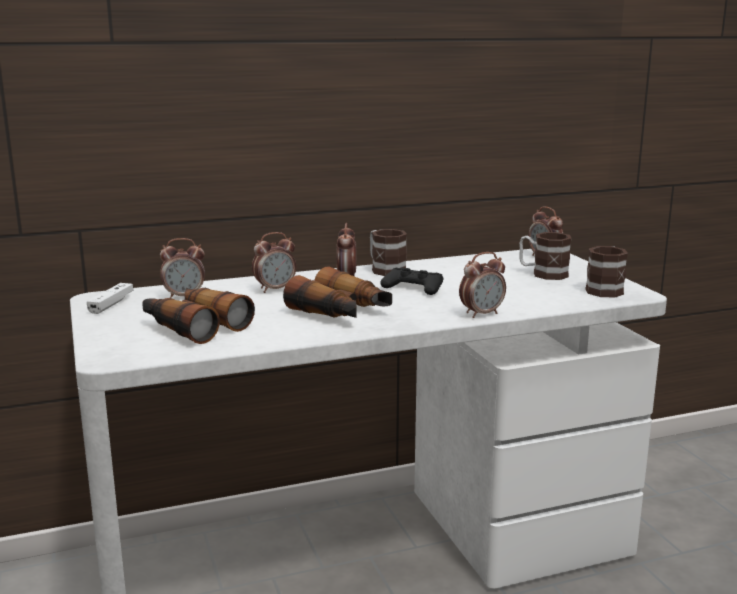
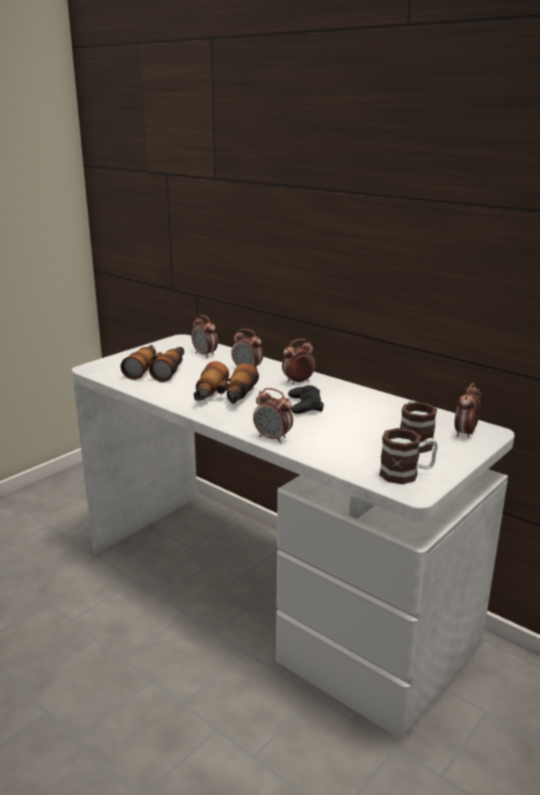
camera: 60 degrees right, 5 degrees up
(111, 304) = (173, 344): white game controller -> none
(384, 269) = (338, 387): mug -> none

